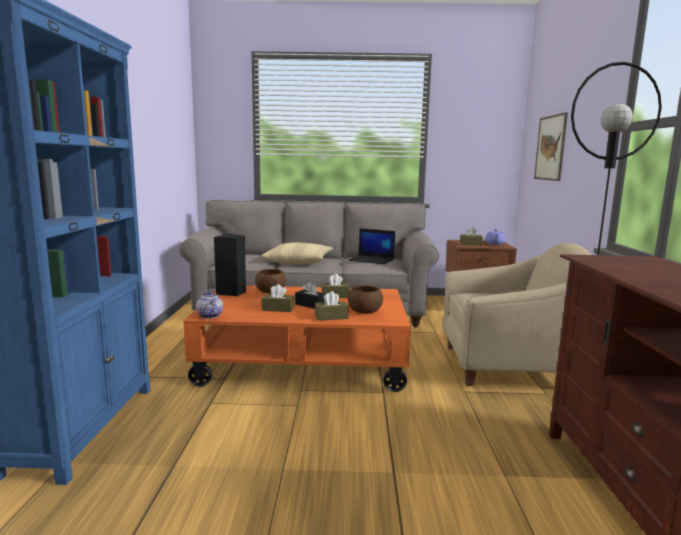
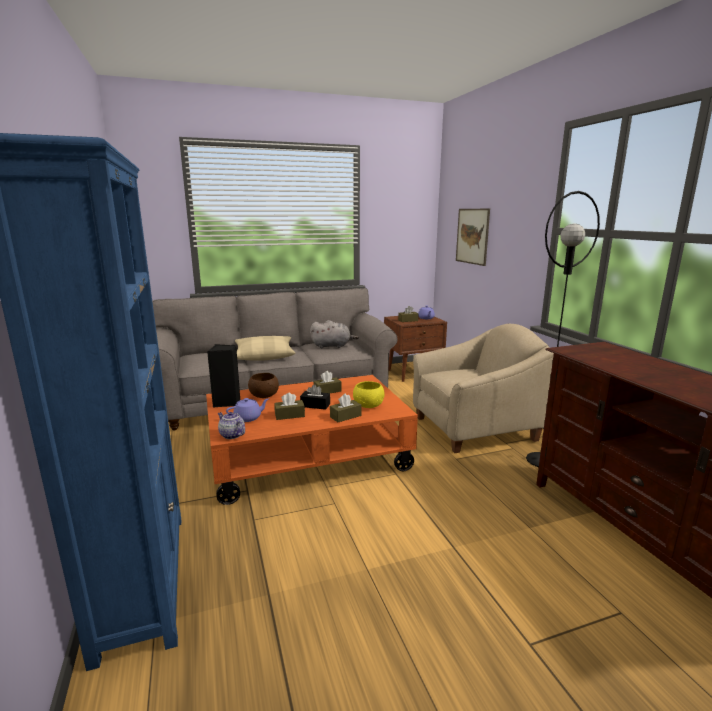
camera: 20 degrees left, 5 degrees up
(238, 306) = (248, 418): none -> purple teapot
(365, 312) = (368, 405): brown bowl -> yellow bowl
(372, 260) = (332, 346): laptop -> grey plush toy

